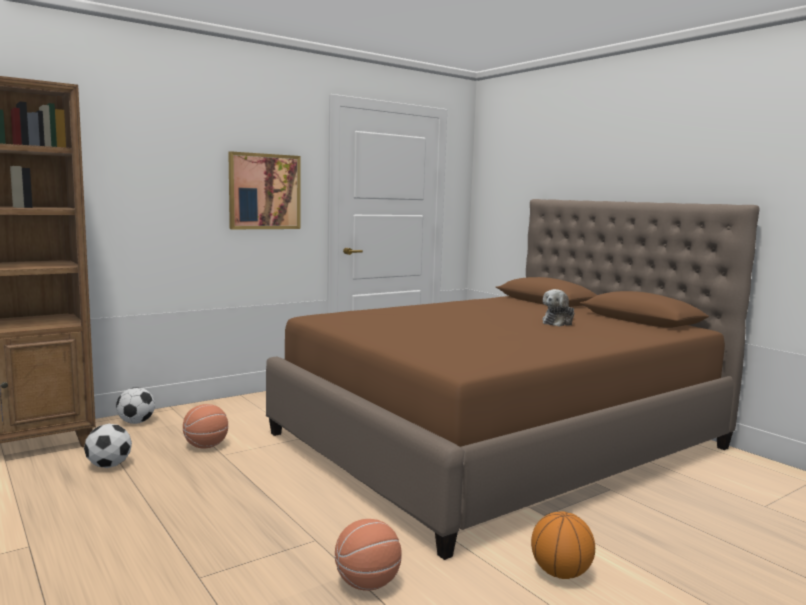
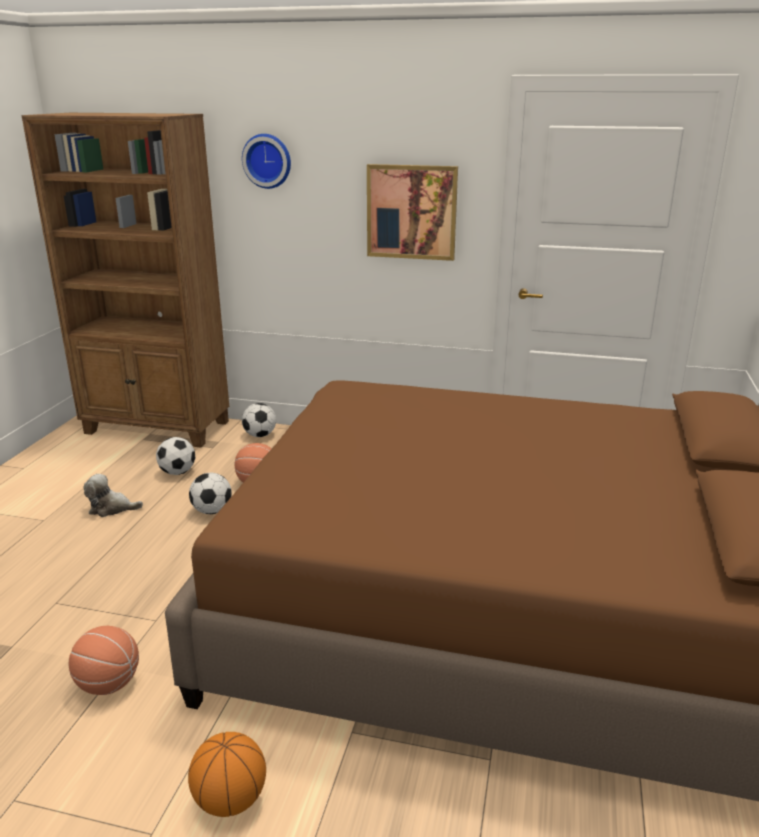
camera: 50 degrees right, 15 degrees up
(132, 144) = (268, 161): none -> wall clock
(206, 473) = (212, 511): none -> football
(558, 322) = (587, 495): plush toy -> plush toy (111, 508)

